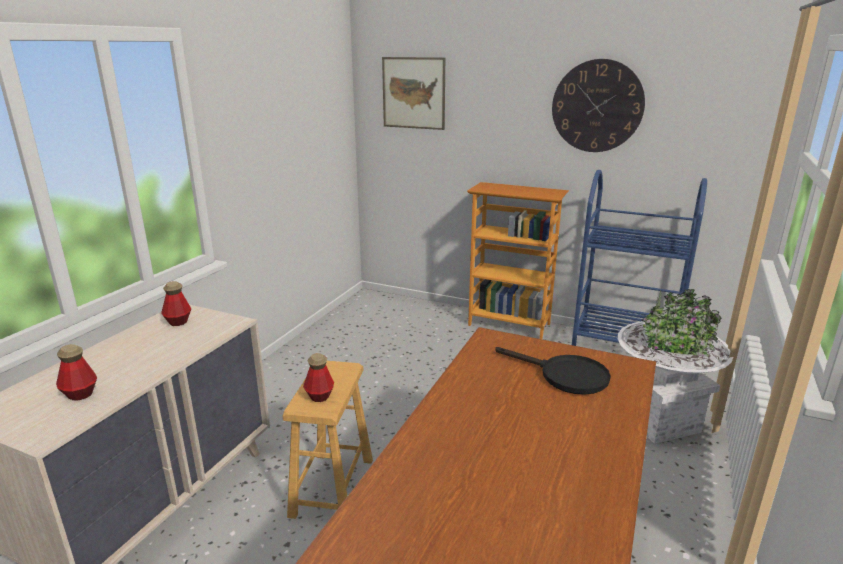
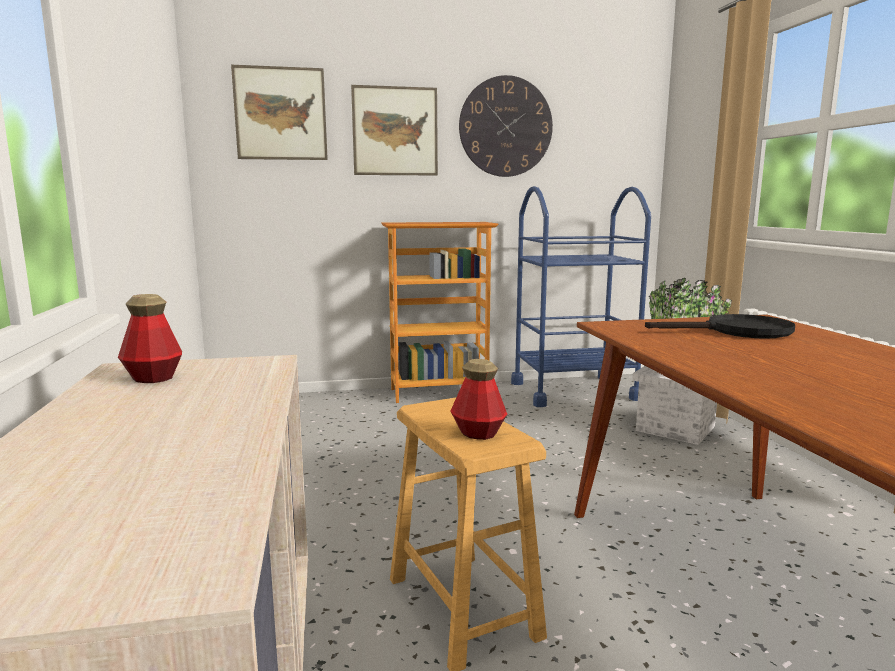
camera: 35 degrees left, 10 degrees down
(80, 394) = (135, 490): bottle -> none
(497, 108) = (395, 131): none -> picture

